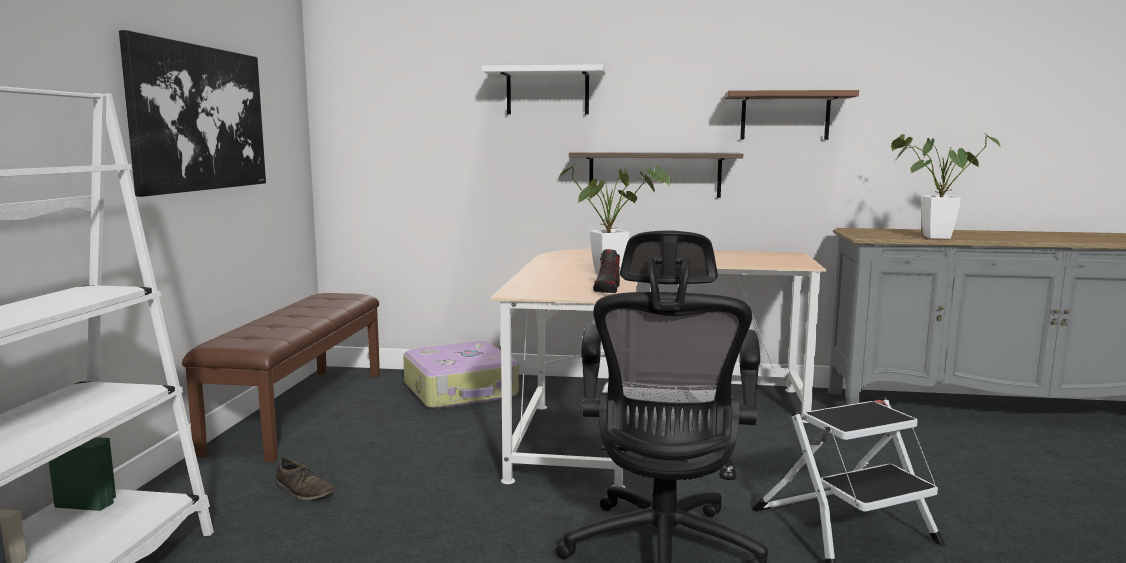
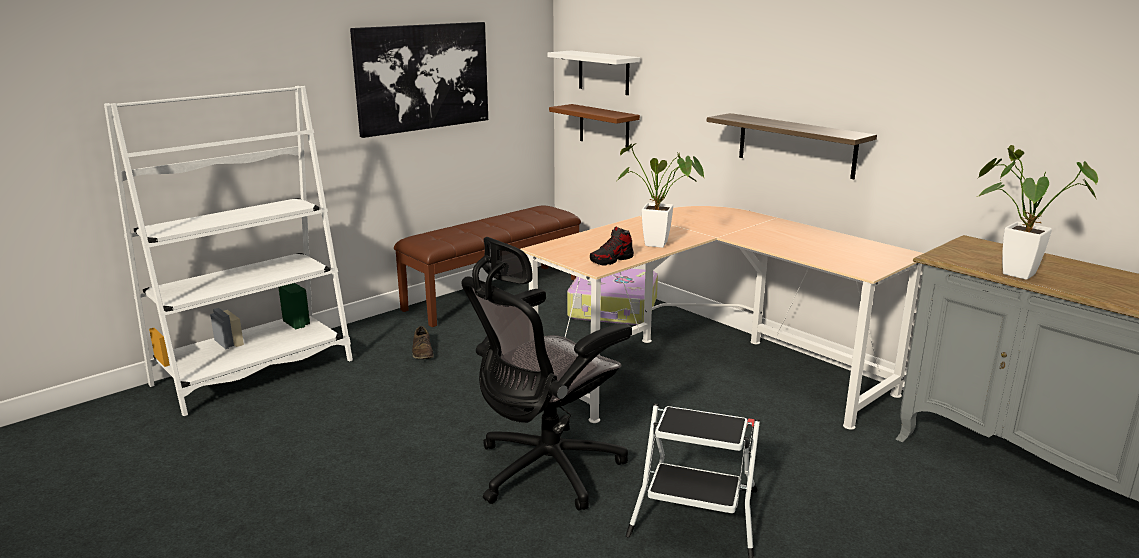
camera: 40 degrees right, 10 degrees up
(547, 91) = (713, 52): white shelf -> white shelf (603, 72)
(785, 116) = (928, 100): brown shelf -> brown shelf (604, 127)

